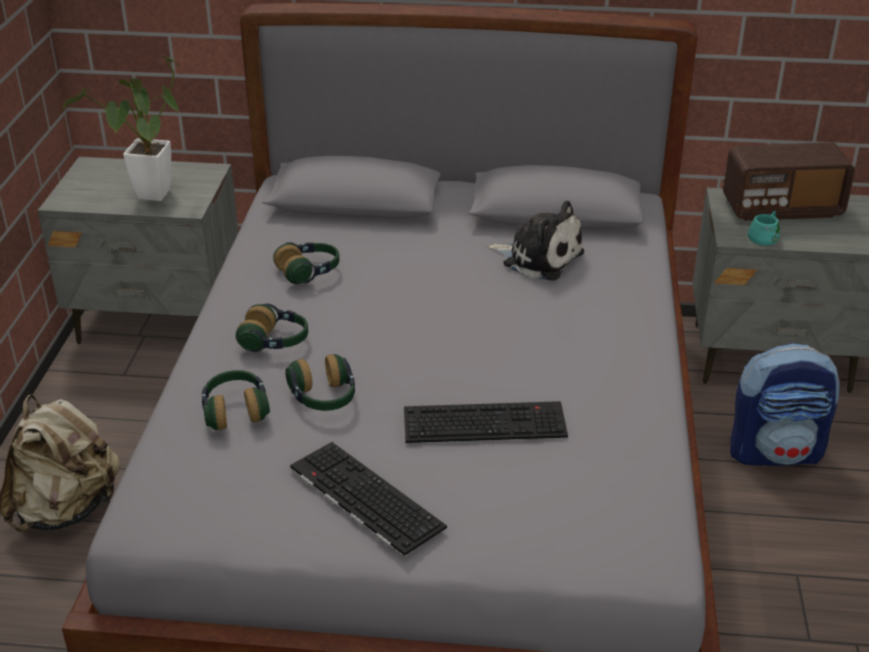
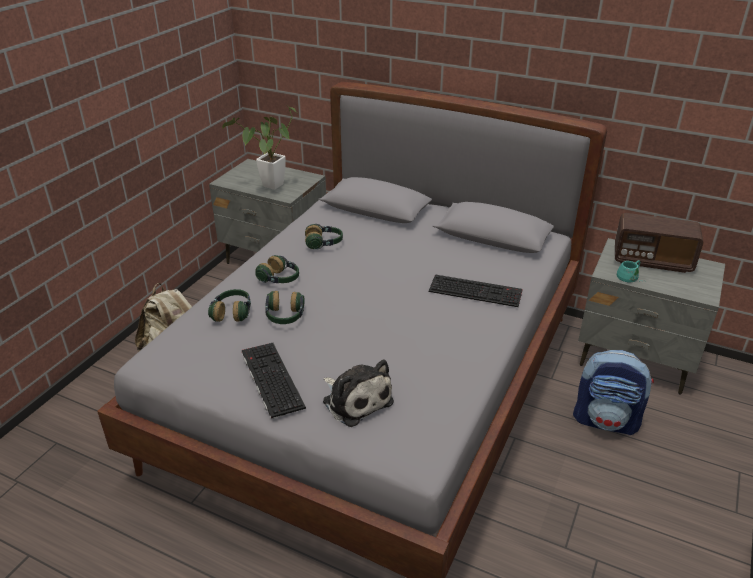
camera: 20 degrees right, 0 degrees up
(486, 422) = (369, 352): keyboard -> keyboard (476, 291)
(539, 258) = (464, 261): plush toy -> plush toy (355, 400)

